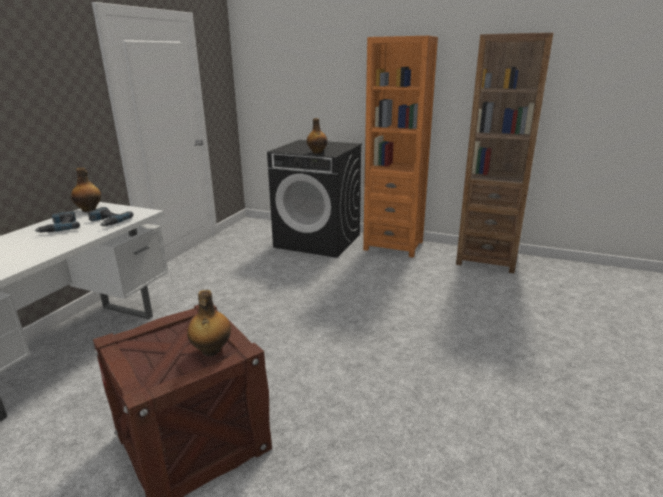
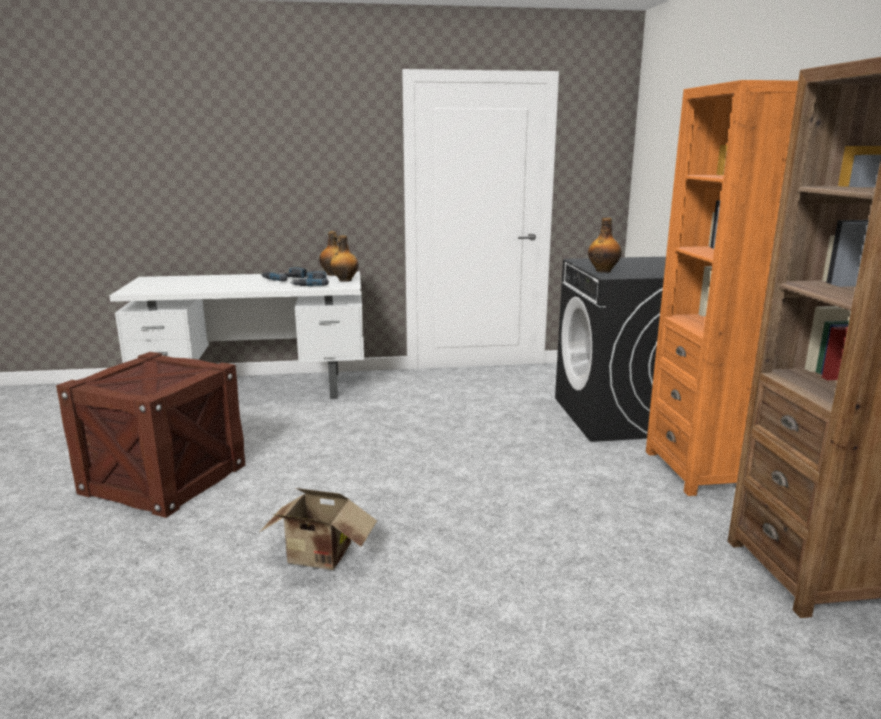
camera: 60 degrees right, 5 degrees down
(211, 351) = (148, 388): bottle -> bottle (344, 280)
(392, 379) = (319, 558): none -> cardboard box

